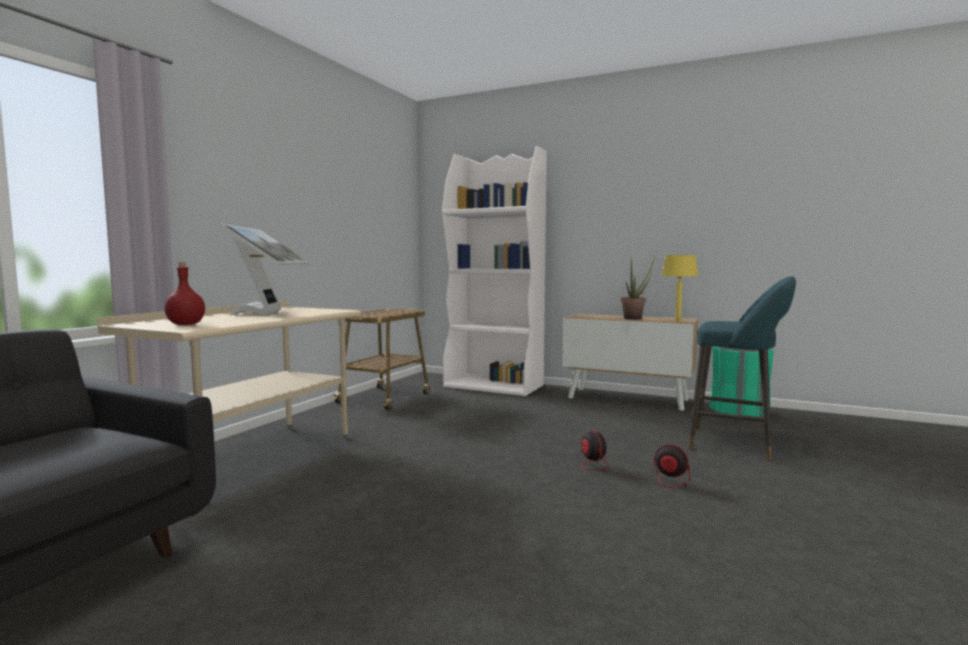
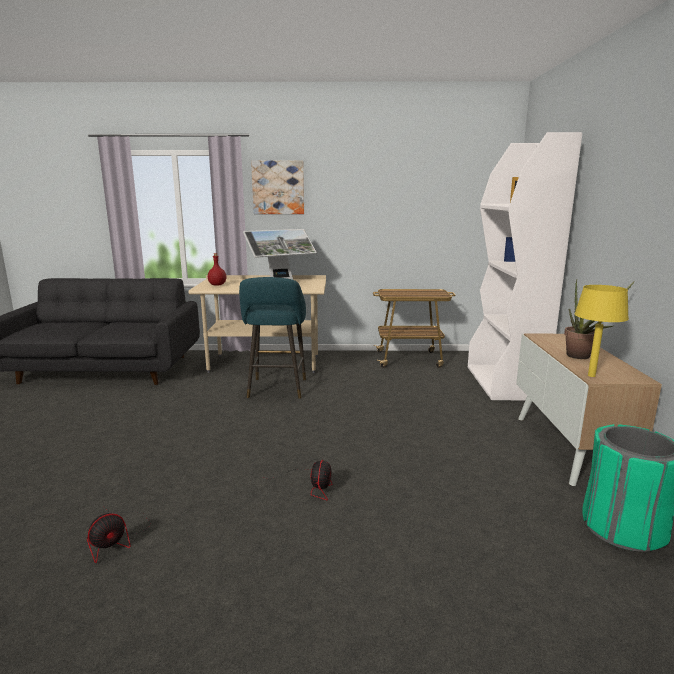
camera: 65 degrees right, 10 degrees up
(203, 162) = (278, 187): none -> picture
(577, 464) = (332, 449): fan -> fan (117, 538)
(737, 444) = (475, 527): turquoise stool -> turquoise stool (276, 390)

